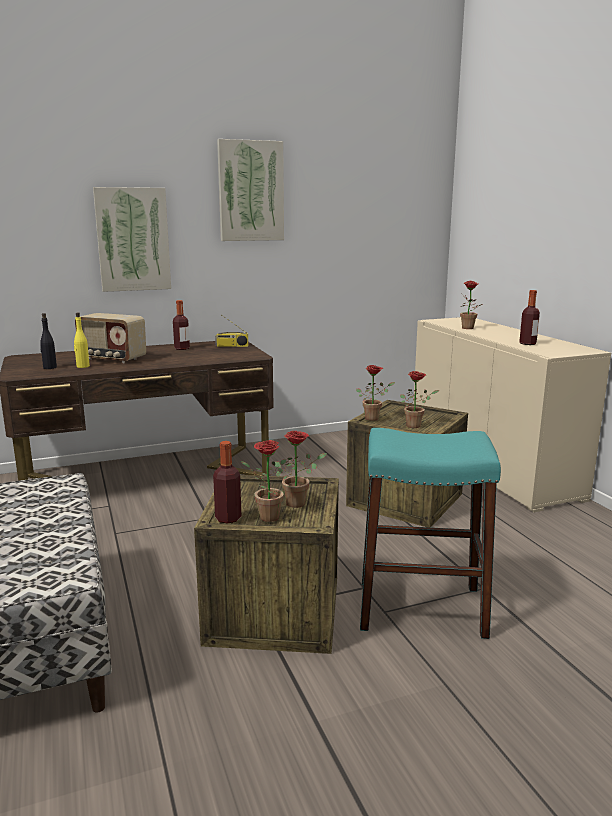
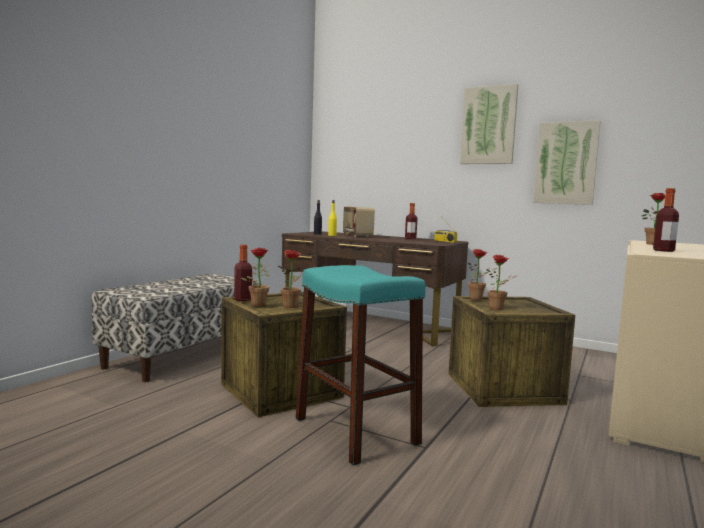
camera: 50 degrees right, 10 degrees down
(133, 239) = (401, 162): picture -> picture (566, 163)

